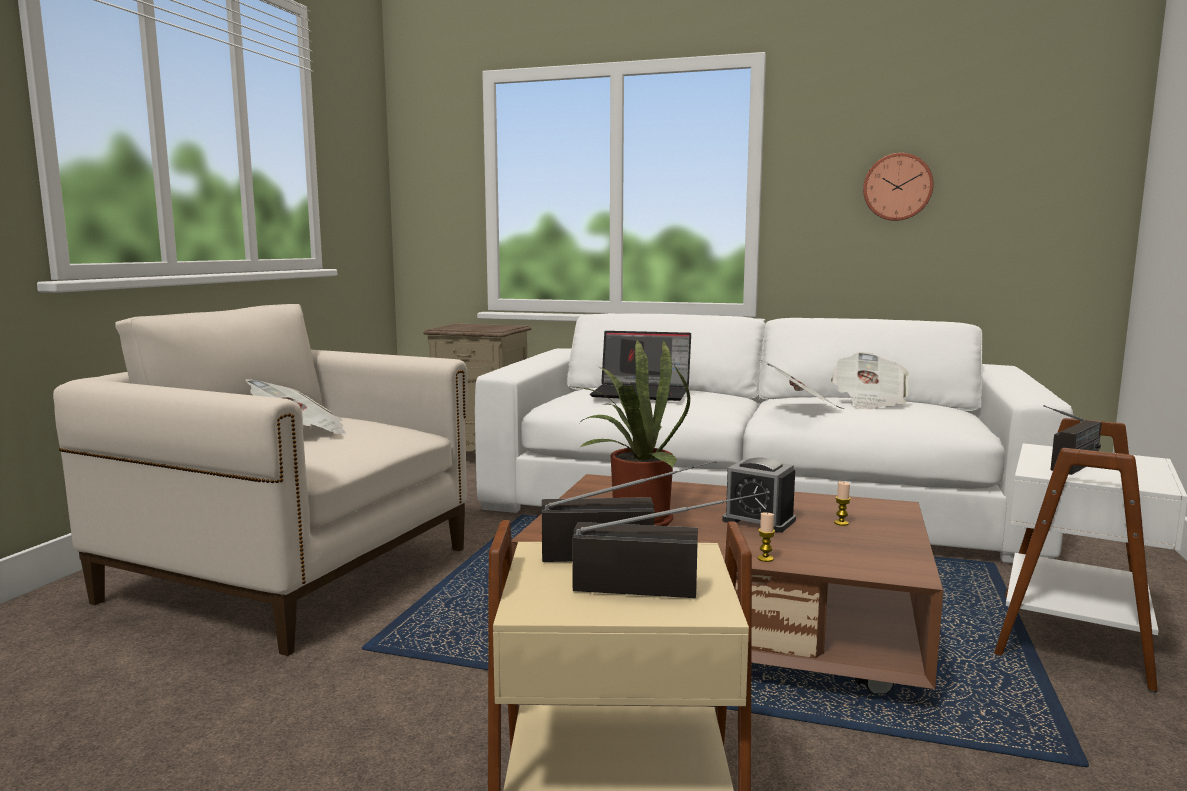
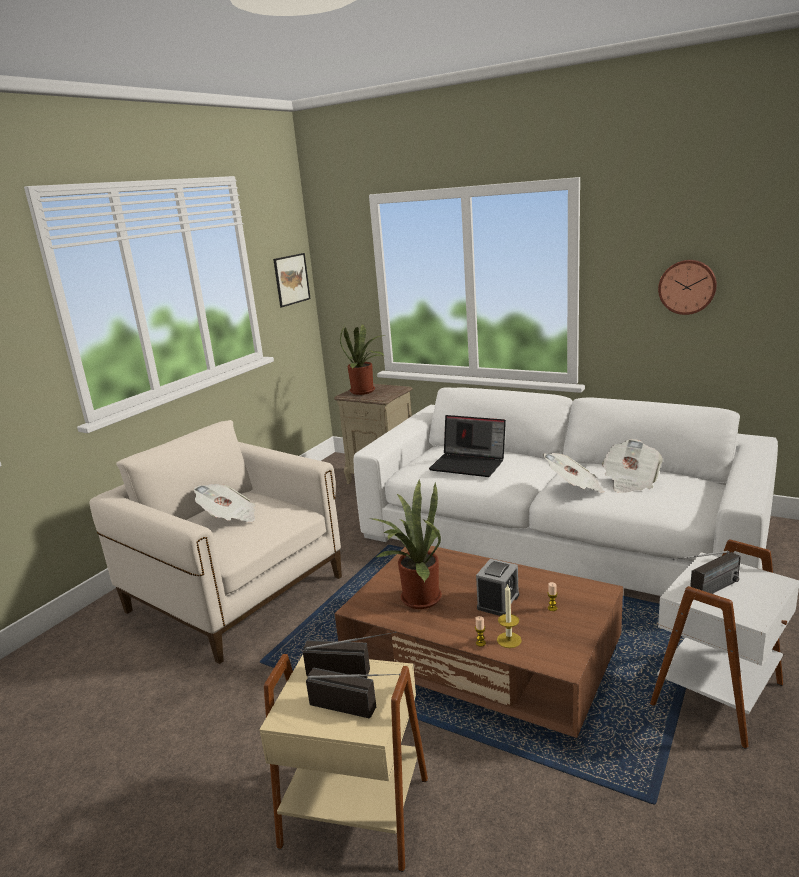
camera: 15 degrees right, 10 degrees up
(365, 175) = (291, 279): none -> picture
(467, 327) = (365, 391): none -> potted plant
(759, 520) = (498, 601): alarm clock -> alarm clock turned 105 degrees counterclockwise
(805, 554) = (509, 640): none -> candle

